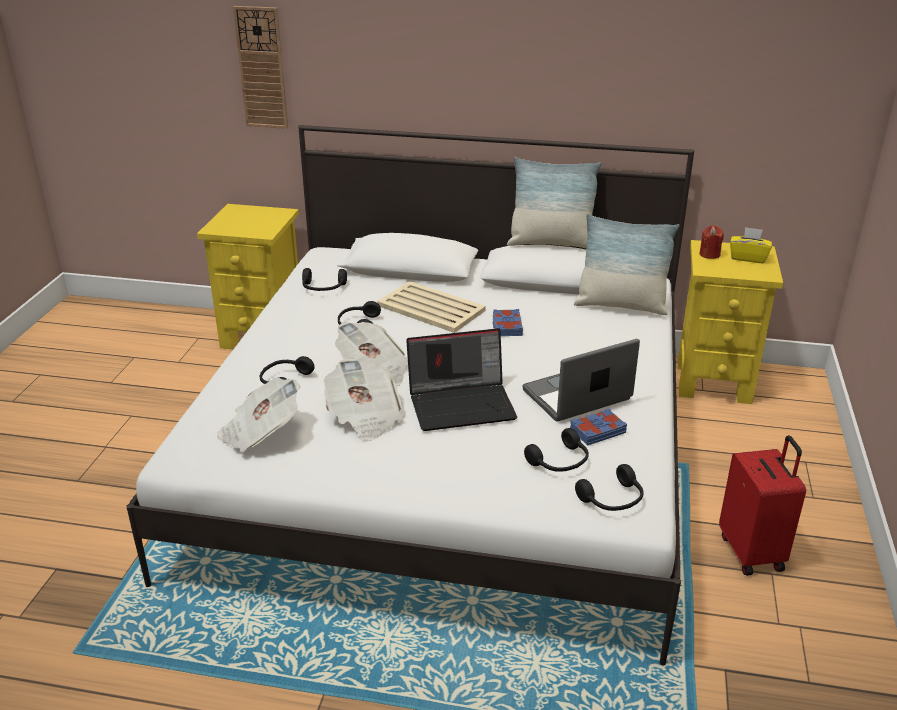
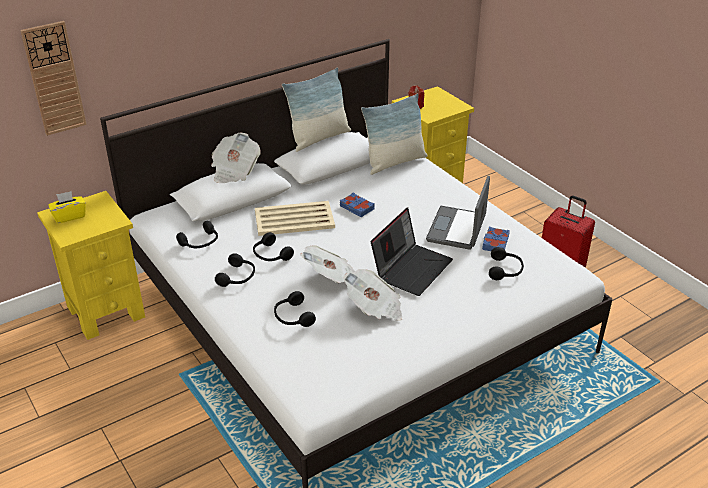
camera: 45 degrees left, 5 degrees up
(260, 432) = (336, 355): newspaper -> newspaper (234, 171)
(613, 500) = (555, 274): black headphones -> black headphones (238, 277)
(748, 258) = (436, 99): yellow tissue box -> yellow tissue box (69, 216)

